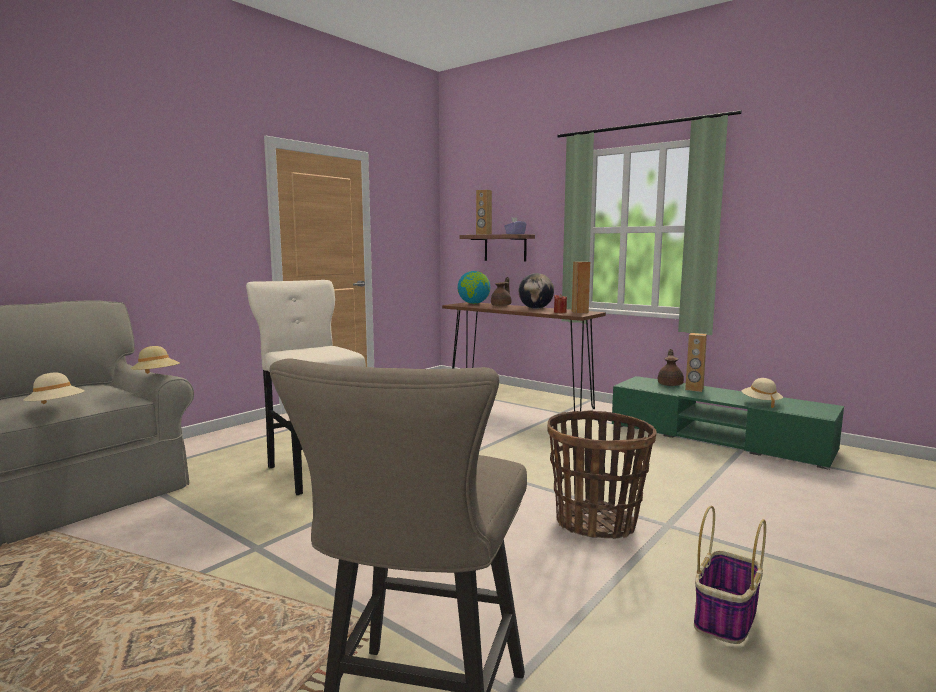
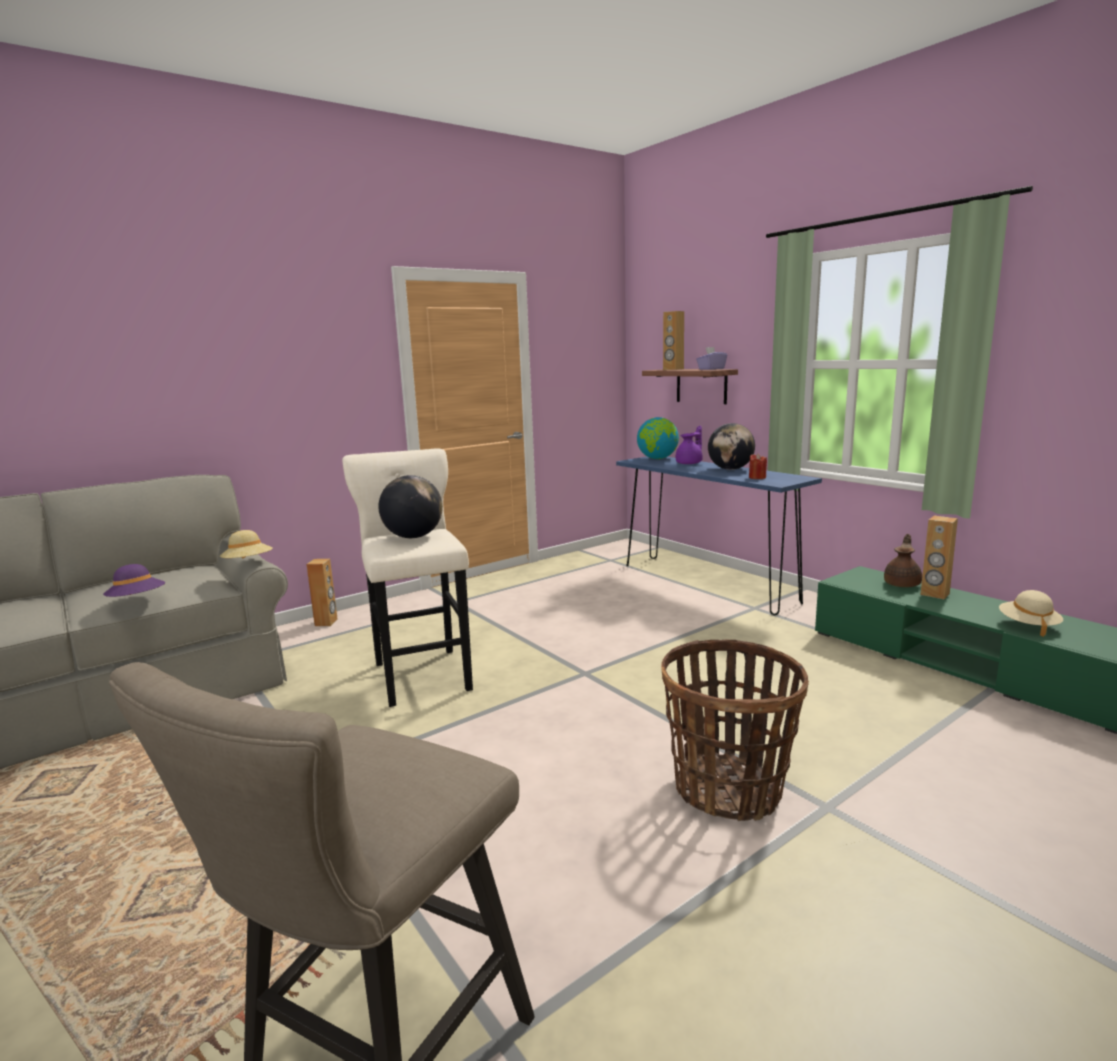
camera: 15 degrees right, 5 degrees up
(56, 407) = (137, 601): beige hat -> purple hat
(314, 349) = (413, 537): none -> globe
(502, 306) = (690, 463): brown teapot -> purple teapot
(518, 399) = (706, 583): brown console table -> blue console table
(580, 312) = (785, 477): brown speaker -> brown speaker (326, 622)
(725, 618) = (846, 981): basket -> none

